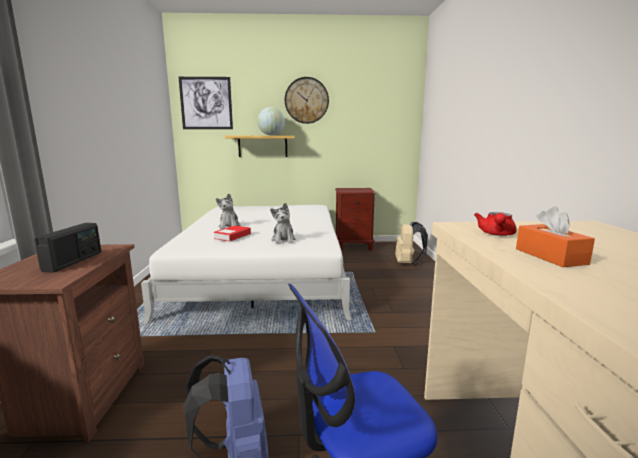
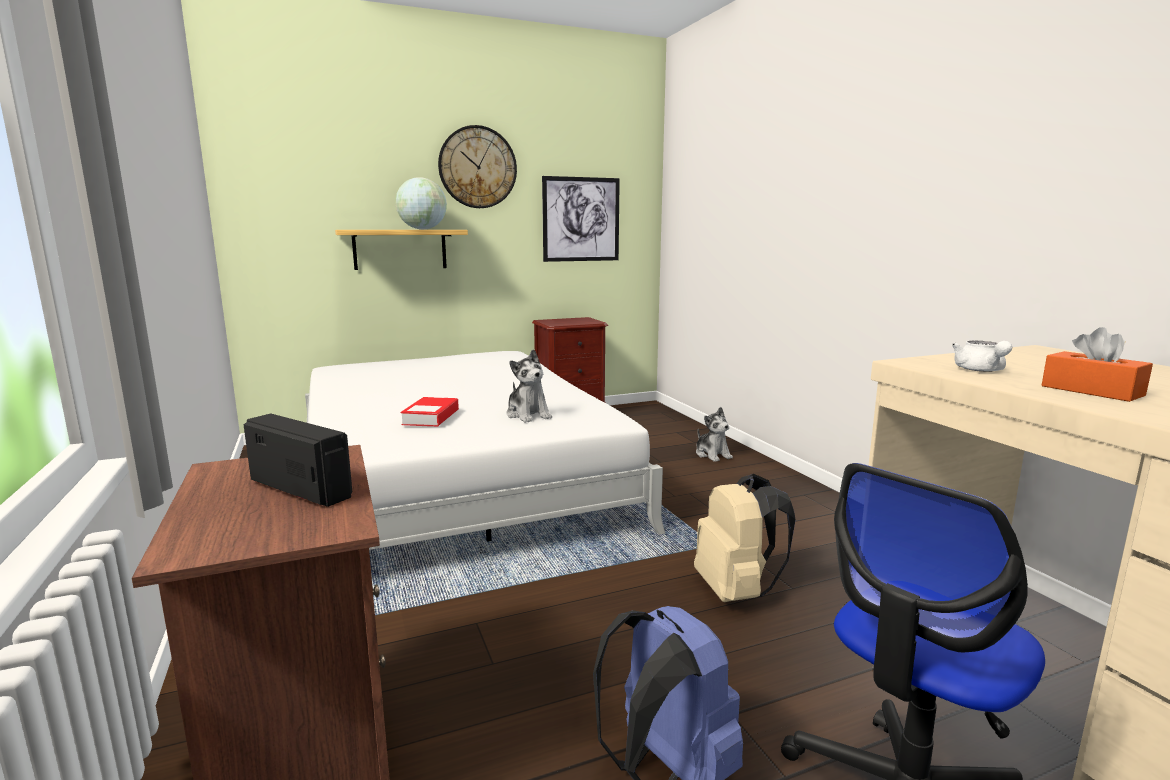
camera: 20 degrees left, 0 degrees up
(73, 261) = (302, 488): radio -> radio turned 45 degrees counterclockwise
(206, 103) = (284, 166): picture -> picture (581, 219)
(229, 226) = (400, 400): plush toy -> plush toy (712, 455)
(407, 263) = (675, 435): beige backpack -> beige backpack (737, 591)
(496, 234) = (981, 370): red teapot -> white teapot

